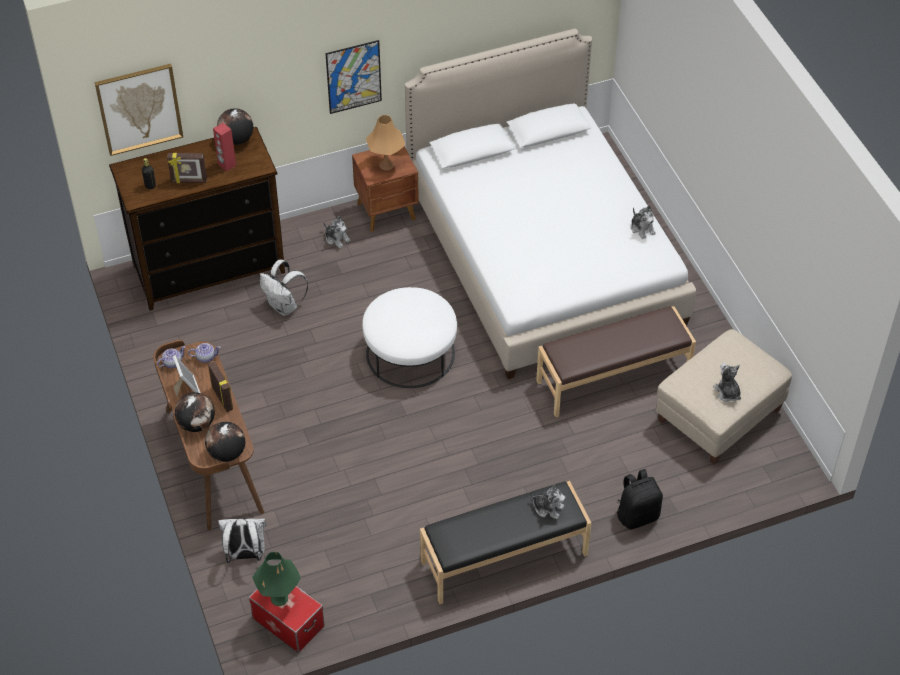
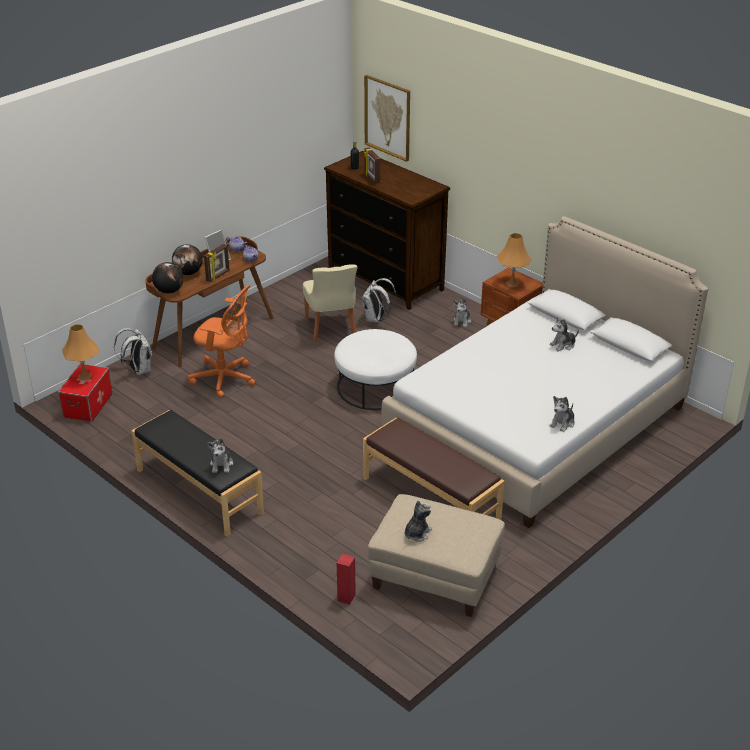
camera: 65 degrees right, 15 degrees down
(227, 165) = (400, 187): red speaker -> red speaker (346, 597)
(236, 140) = (428, 183): globe -> none
(279, 351) = (332, 329): none -> beige chair
(279, 598) = (84, 376): green table lamp -> orange table lamp
(316, 477) = (225, 379): none -> orange office chair
(353, 77) = (522, 193): picture -> none
(521, 175) = (563, 345): none -> plush toy
(637, 515) = (286, 555): black backpack -> none

